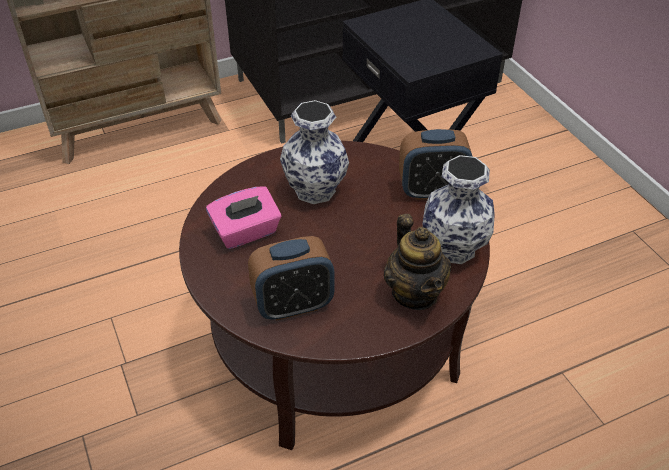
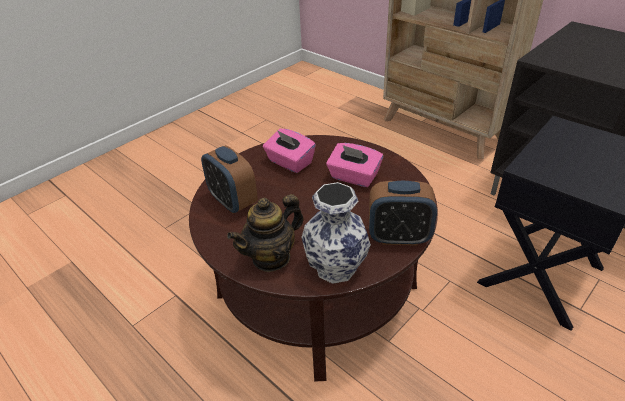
camera: 70 degrees right, 5 degrees down
(315, 189) = (354, 177): vase -> pink tissue box
(432, 191) = (399, 237): alarm clock -> alarm clock turned 60 degrees counterclockwise

